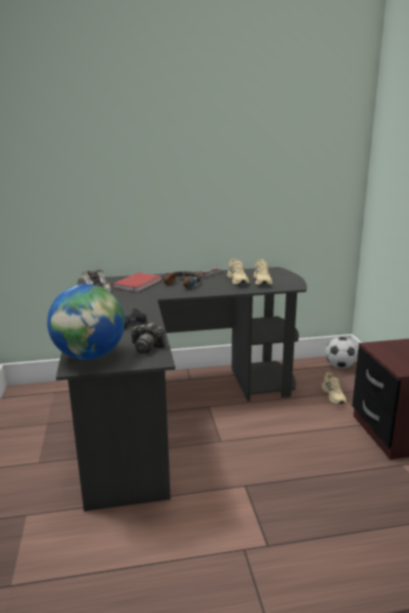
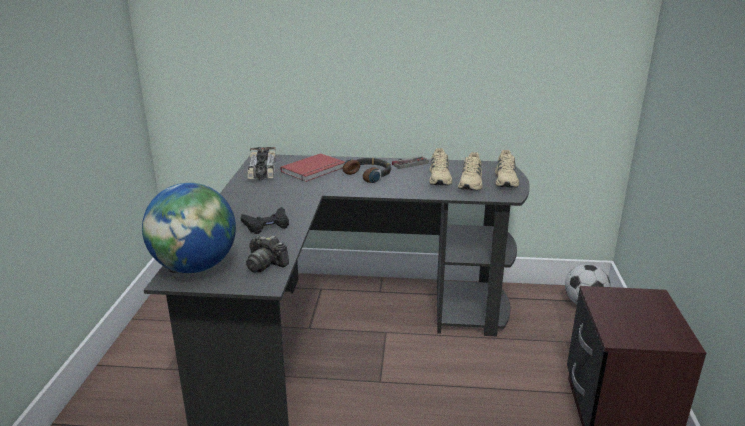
camera: 15 degrees right, 5 degrees up
(334, 396) = (555, 345): beige shoe -> beige shoe (506, 180)

